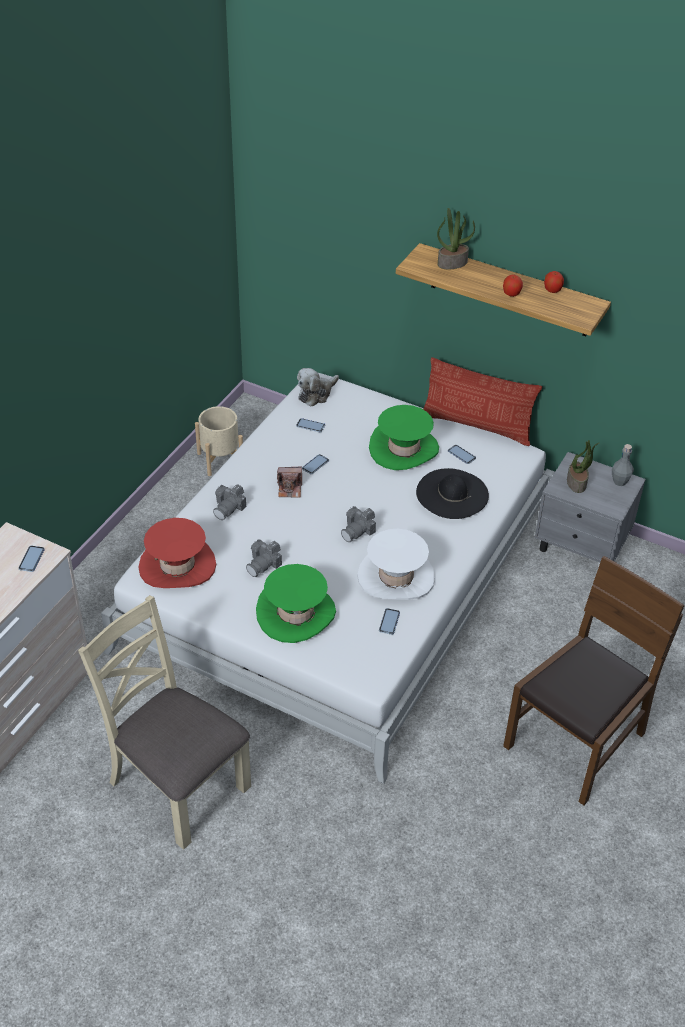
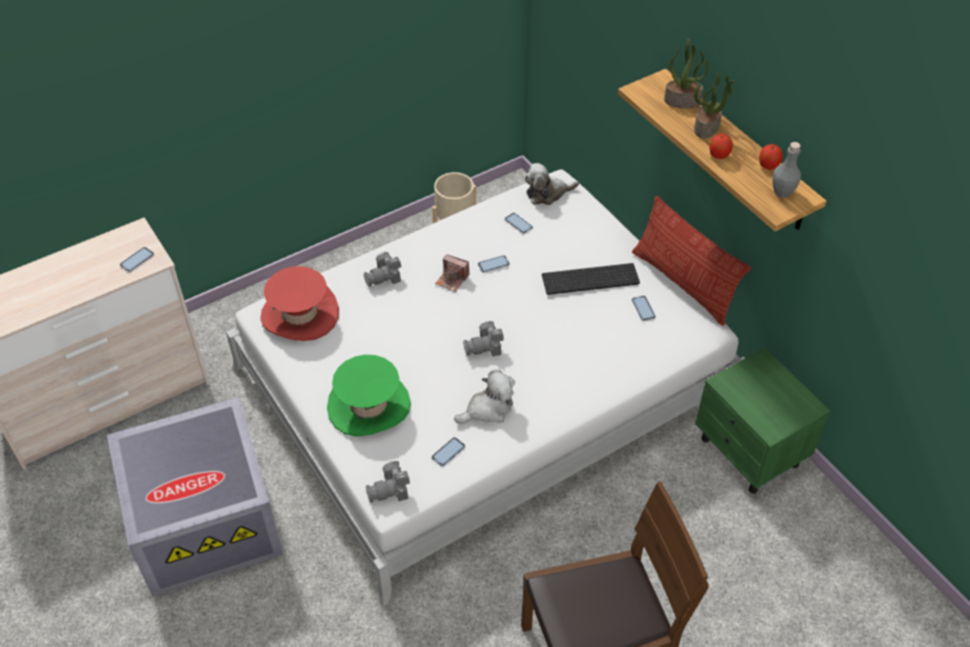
camera: 30 degrees right, 5 degrees up
(177, 784) = (207, 518): beige chair -> grey storage box
(264, 564) = (375, 345): camera -> camera (390, 490)
(396, 577) = (488, 409): white hat -> plush toy
(403, 449) = (589, 280): green hat -> keyboard
(452, 494) = (604, 346): black hat -> none
(577, 483) = (749, 385): potted plant -> potted plant (707, 127)
(582, 546) = (750, 453): grey nightstand -> green nightstand
(619, 481) = (798, 402): grey bottle -> grey bottle (782, 191)

